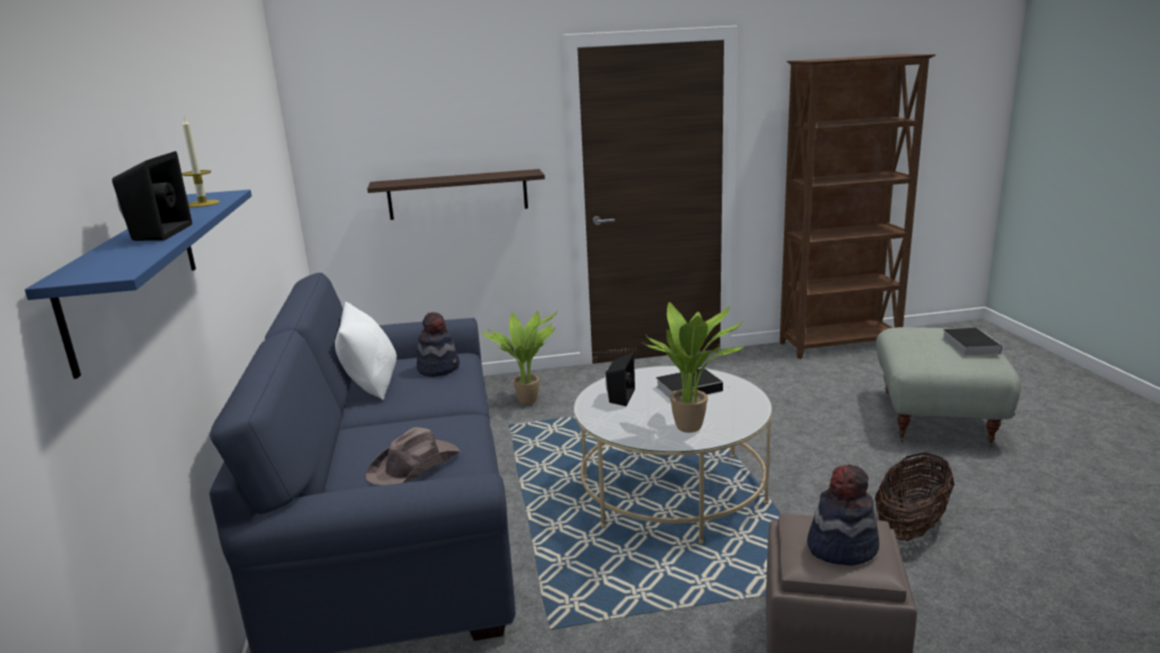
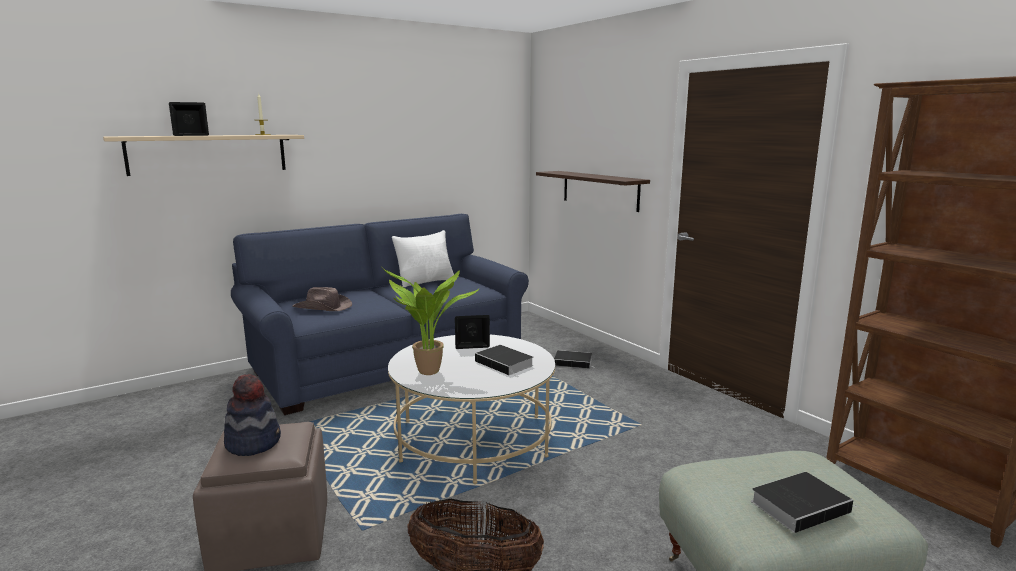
camera: 65 degrees right, 5 degrees down
(135, 272) = (208, 154): blue shelf -> beige shelf
(439, 368) = (459, 289): hat -> none
(529, 400) = (574, 362): potted plant -> book

